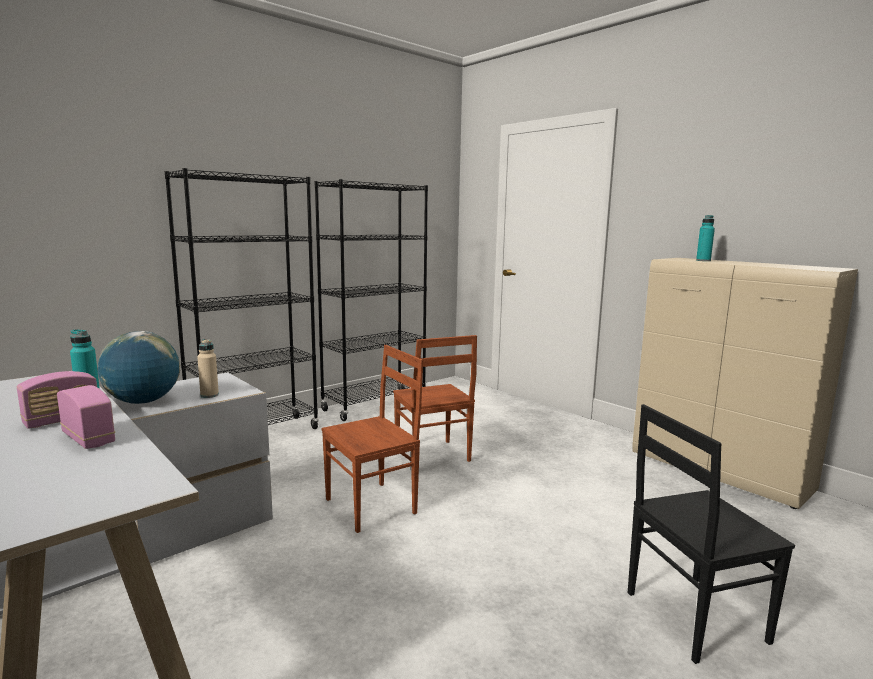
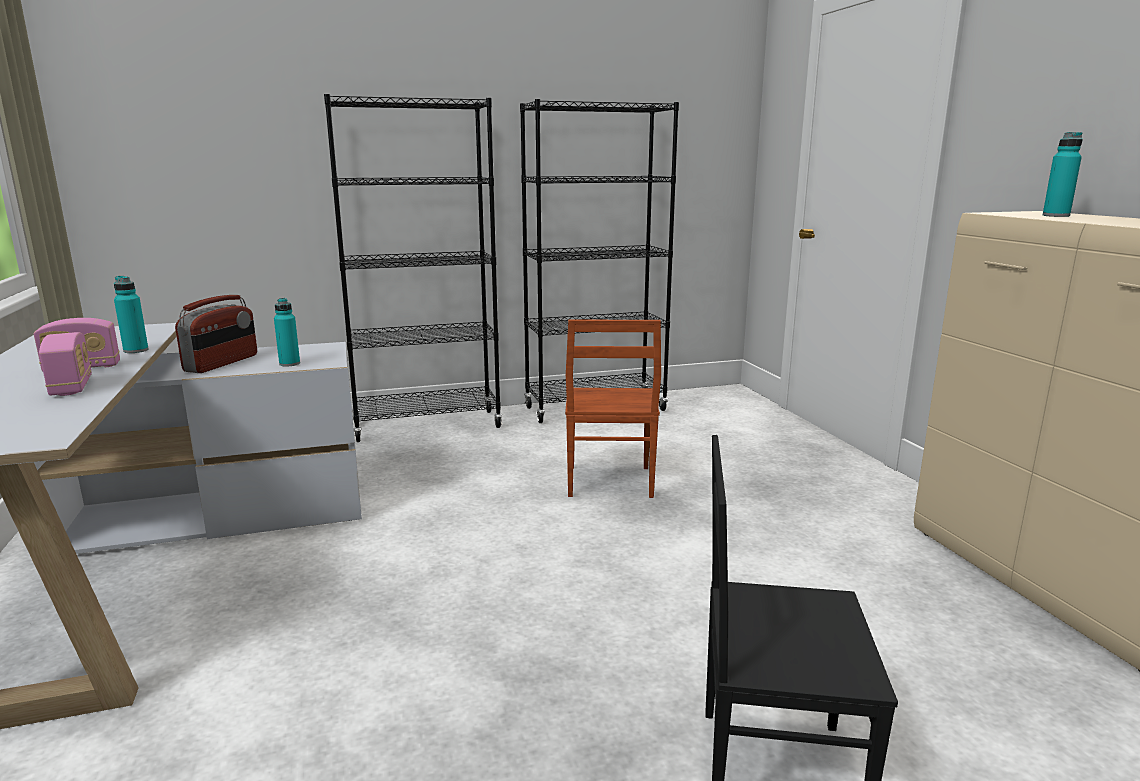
camera: 25 degrees right, 5 degrees up
(143, 402) = (222, 363): globe -> radio
(209, 395) = (289, 364): beige bottle -> turquoise bottle
(372, 506) = (480, 528): brown chair -> none

